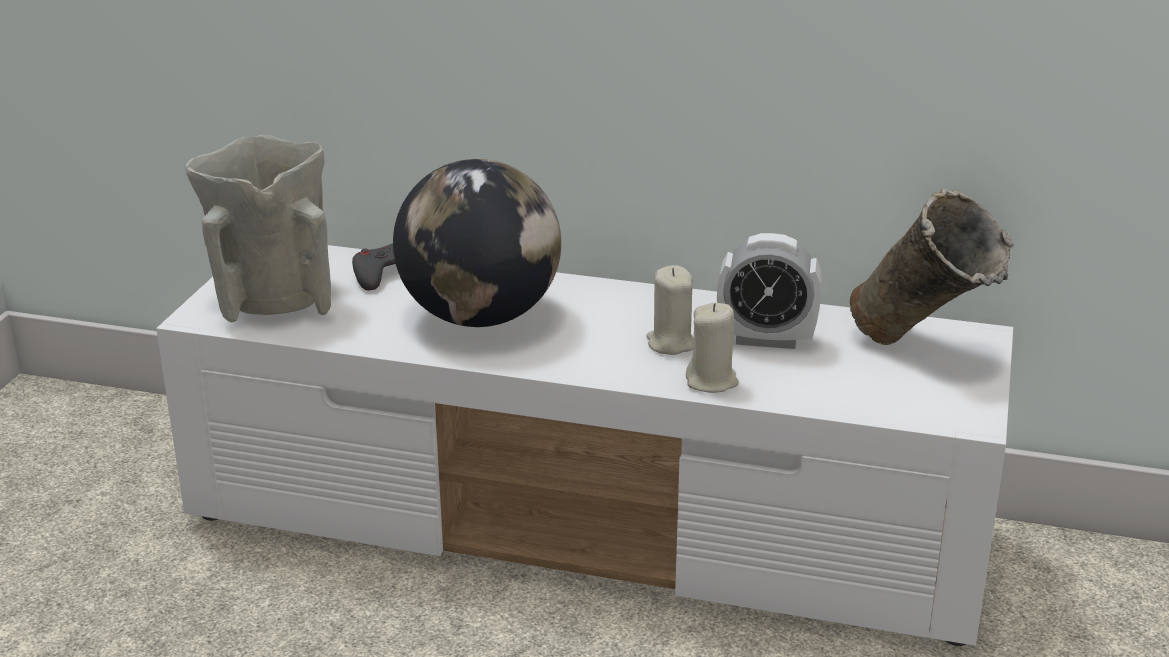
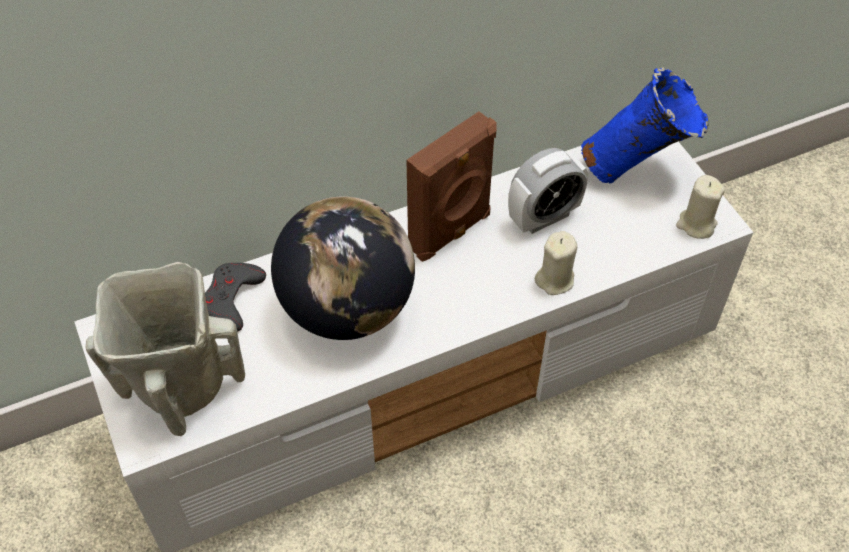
camera: 40 degrees left, 25 degrees up
(653, 312) = (451, 232): none -> brown speaker
(670, 343) = (494, 258): beige candle -> beige candle (696, 224)
(923, 351) = (637, 173): beige vase -> blue vase

